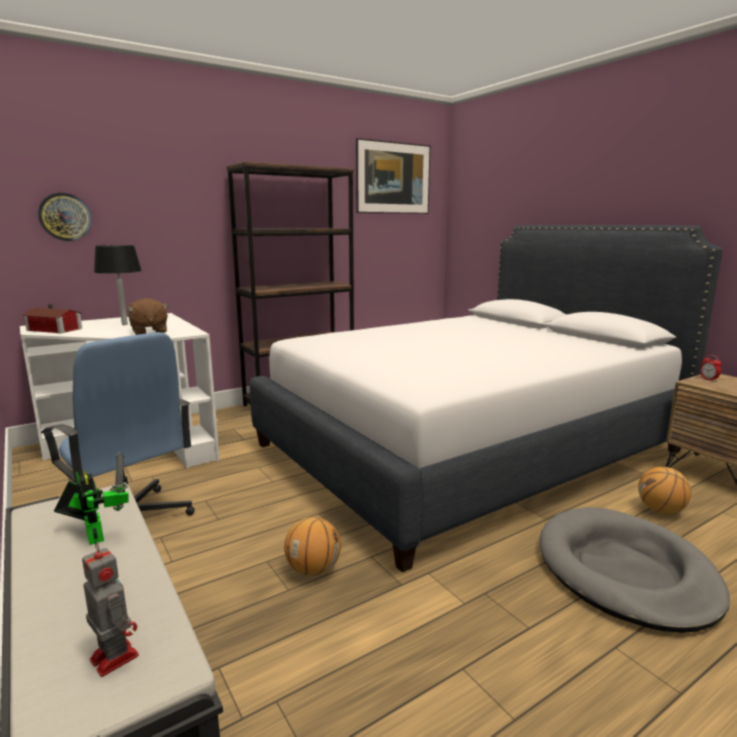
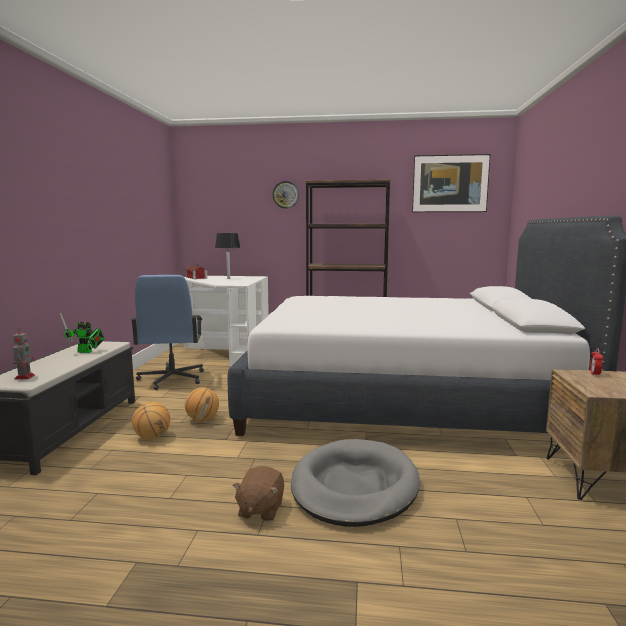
camera: 40 degrees right, 5 degrees down
(65, 217) = (217, 217): wall clock -> wall clock (285, 195)
(94, 534) = (86, 352): toy robot -> toy robot turned 90 degrees clockwise
(149, 332) = (226, 282): brown plush toy -> brown plush toy (260, 509)
(661, 510) = (468, 475): basketball -> basketball (152, 437)

